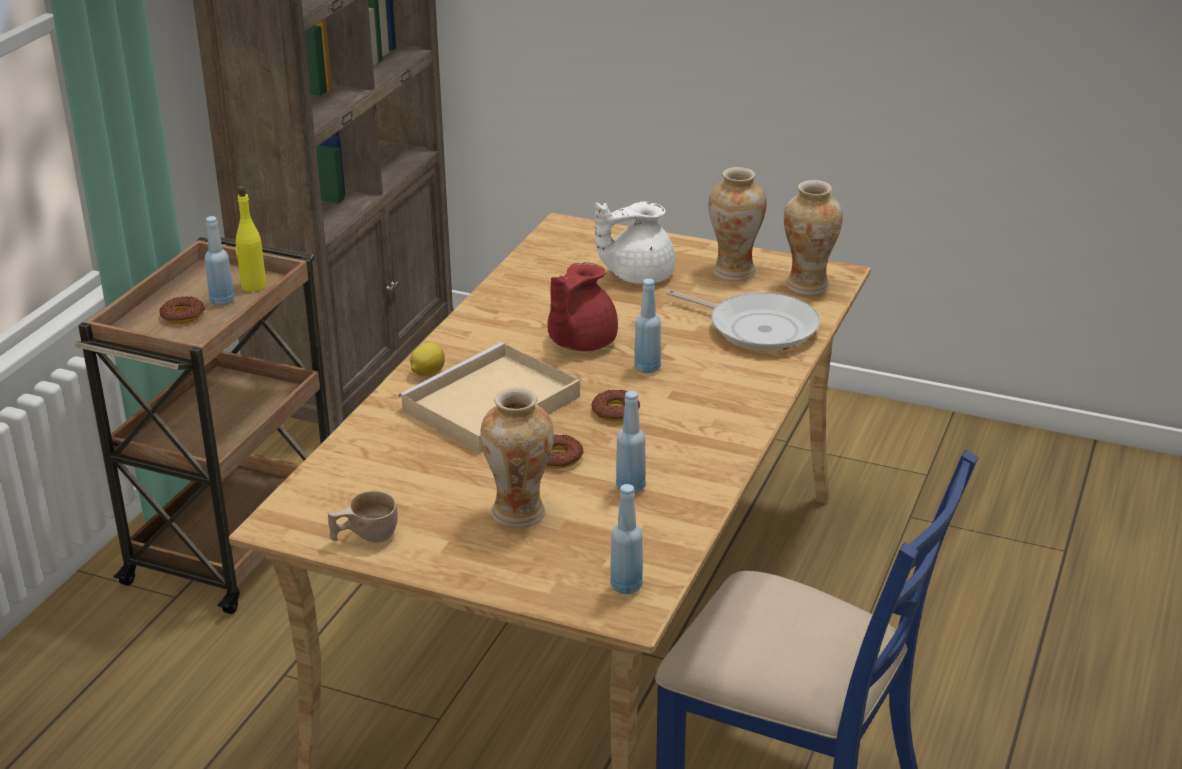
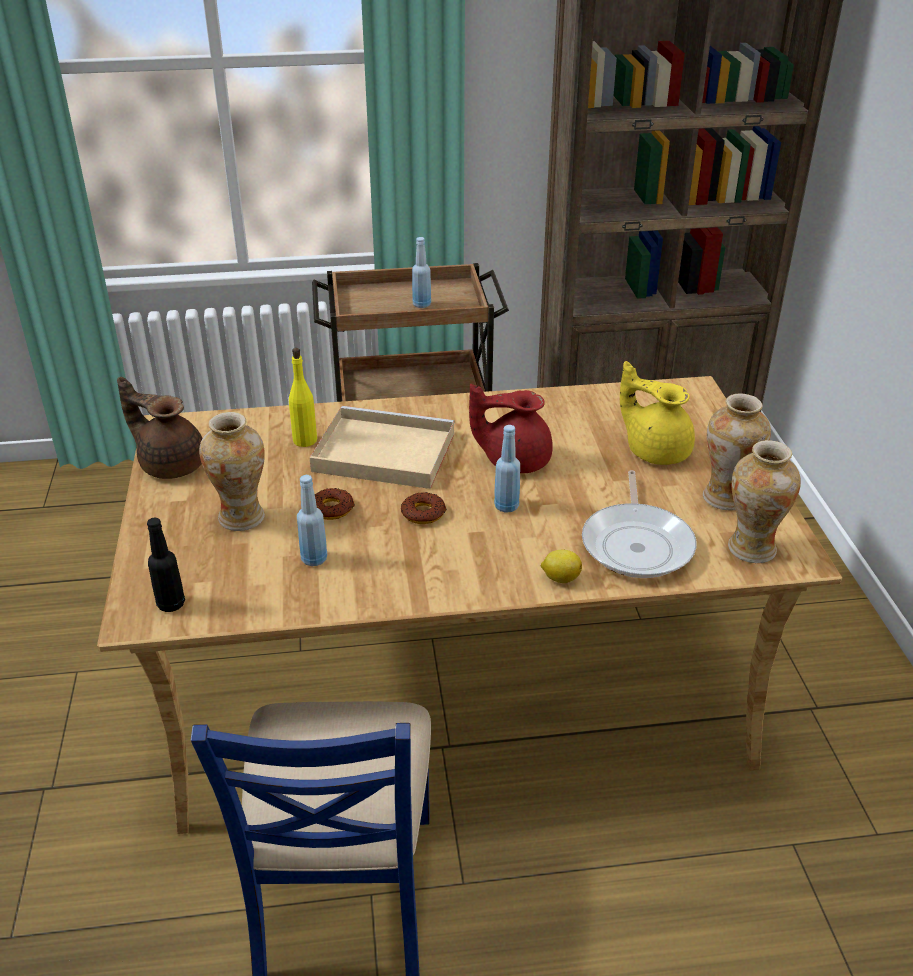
camera: 60 degrees right, 5 degrees up
(183, 315) = (389, 300): donut -> none
(253, 286) = (452, 307): yellow bottle -> yellow bottle (304, 440)
(364, 536) = (171, 464): beige cup -> brown teapot
(427, 373) = (403, 411): lemon -> lemon (560, 578)
(626, 586) = (171, 604): blue bottle -> black bottle
(637, 275) = (655, 450): white teapot -> yellow teapot

